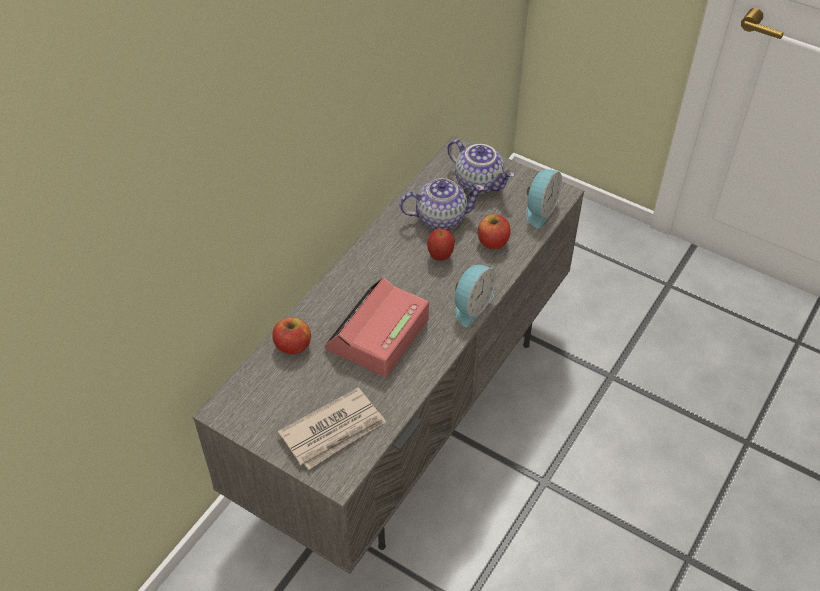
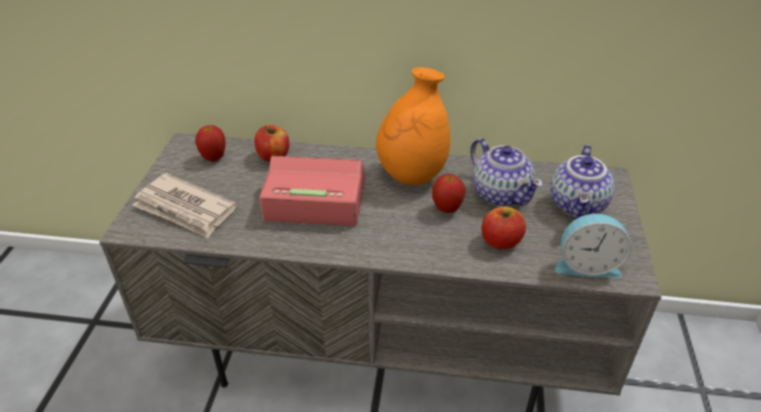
camera: 65 degrees right, 10 degrees down
(264, 392) = (214, 158): none -> apple
(383, 260) = (412, 175): none -> orange vase
(471, 306) = (395, 252): alarm clock -> none

